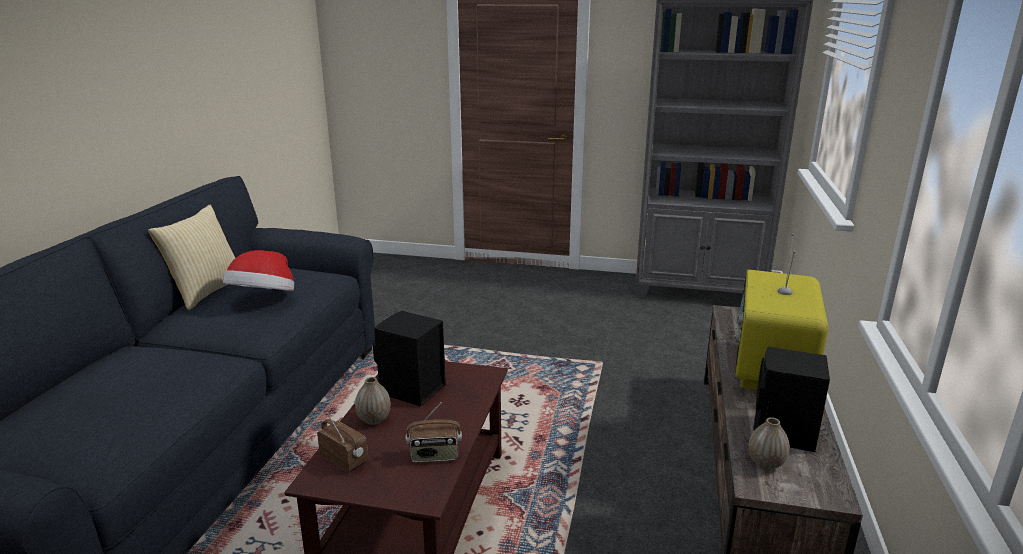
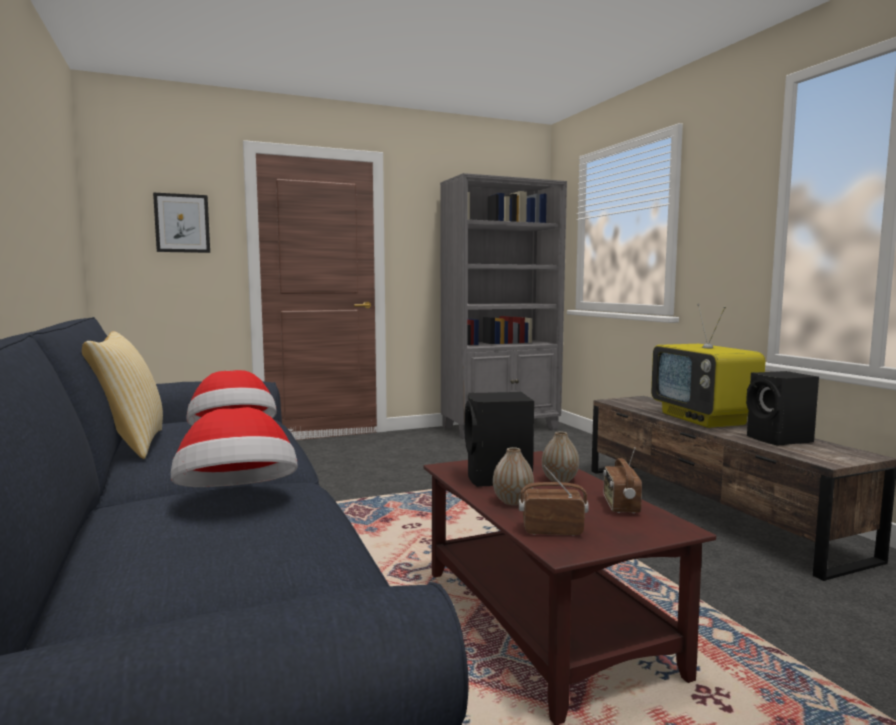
camera: 35 degrees left, 15 degrees down
(163, 370) = (238, 500): none -> hat
(394, 53) = (182, 223): none -> picture
(434, 456) = (620, 506): radio -> radio turned 135 degrees clockwise
(766, 463) = (806, 452): vase -> vase (559, 480)

